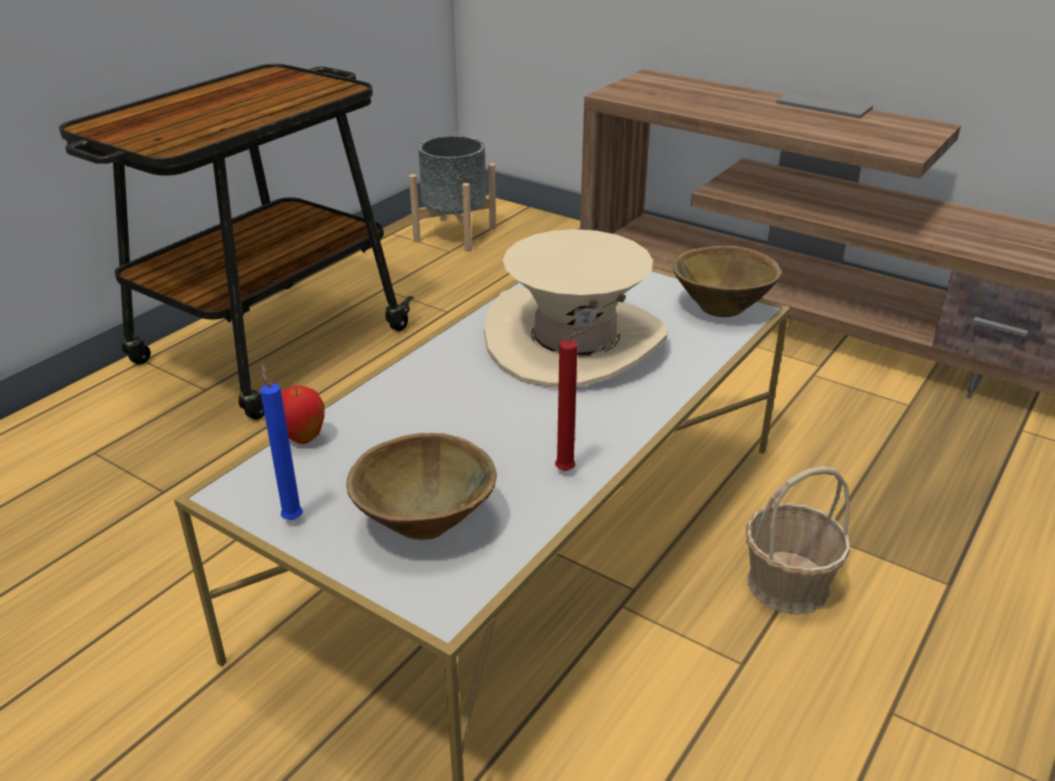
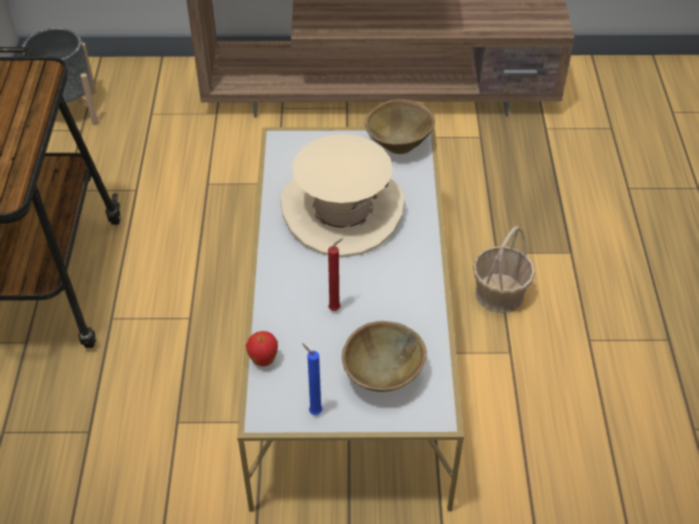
camera: 35 degrees left, 15 degrees up
(568, 471) = (421, 305): red candle -> red candle (336, 308)

